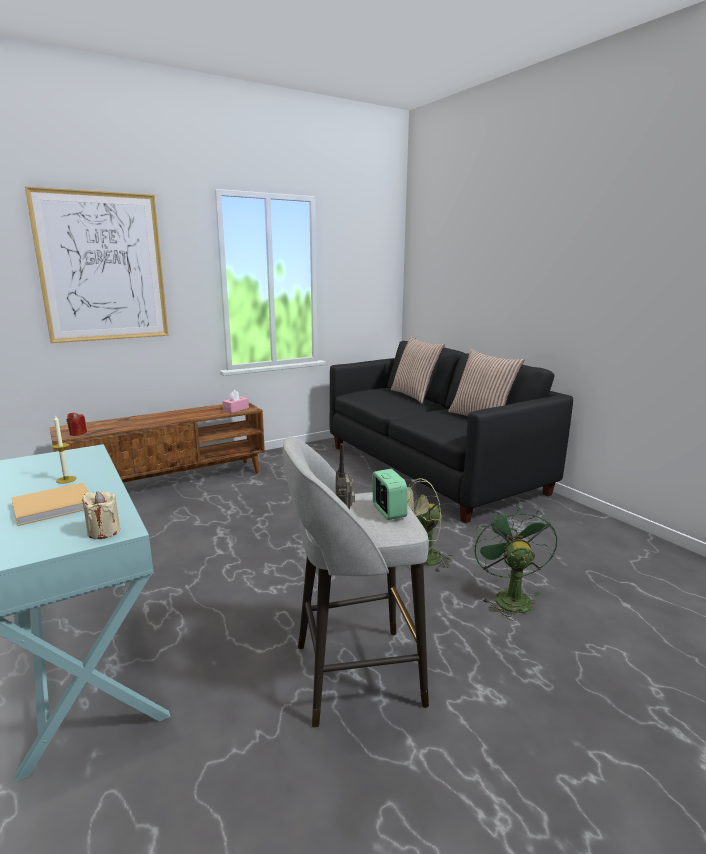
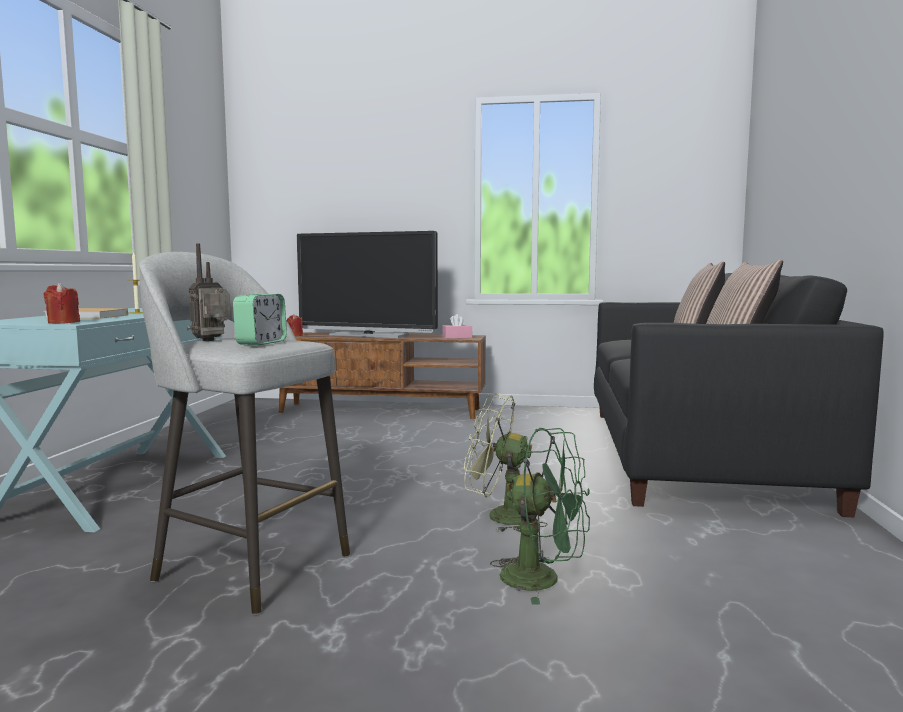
camera: 40 degrees right, 10 degrees down
(102, 267) = (357, 184): picture -> none
(104, 531) = (63, 322): beige candle -> red candle
(152, 420) = (368, 335): none -> television
(509, 597) = (543, 579): green fan -> green fan turned 75 degrees clockwise

